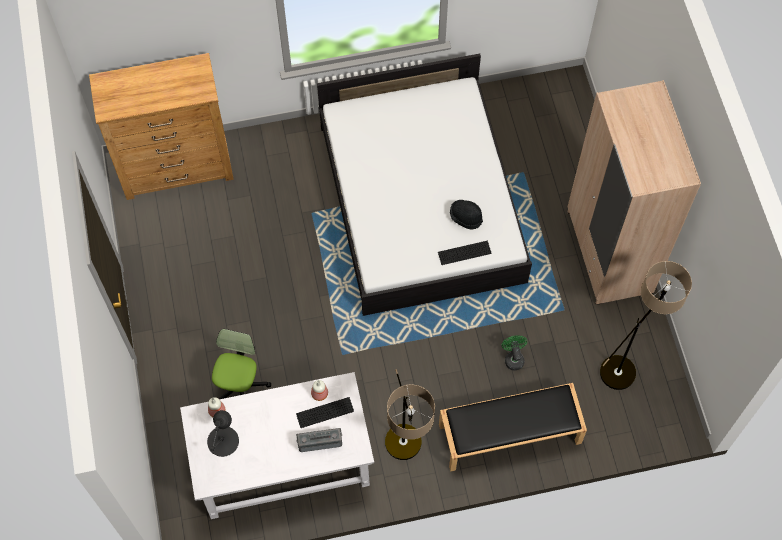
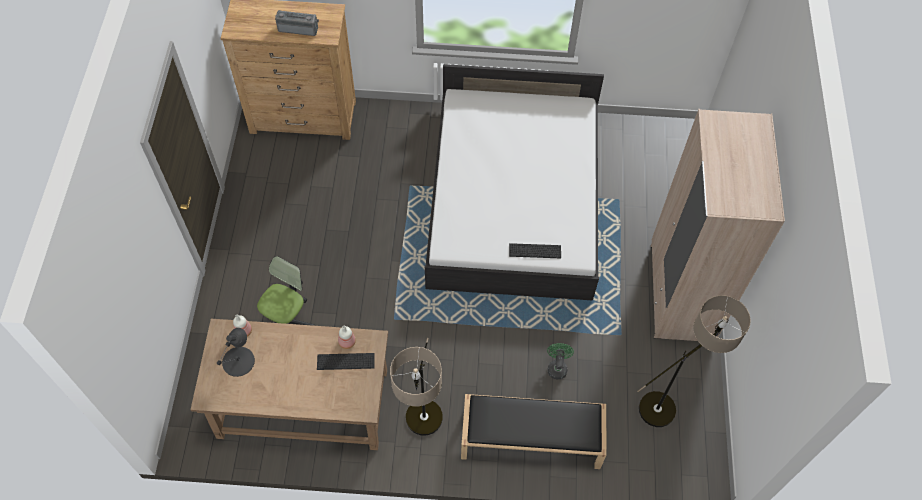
camera: 15 degrees right, 5 degrees down
(283, 461) = (303, 403): white desk -> brown desk
(320, 441) = (331, 387): radio -> radio (298, 28)
(465, 217) = (546, 219): black hat -> none

